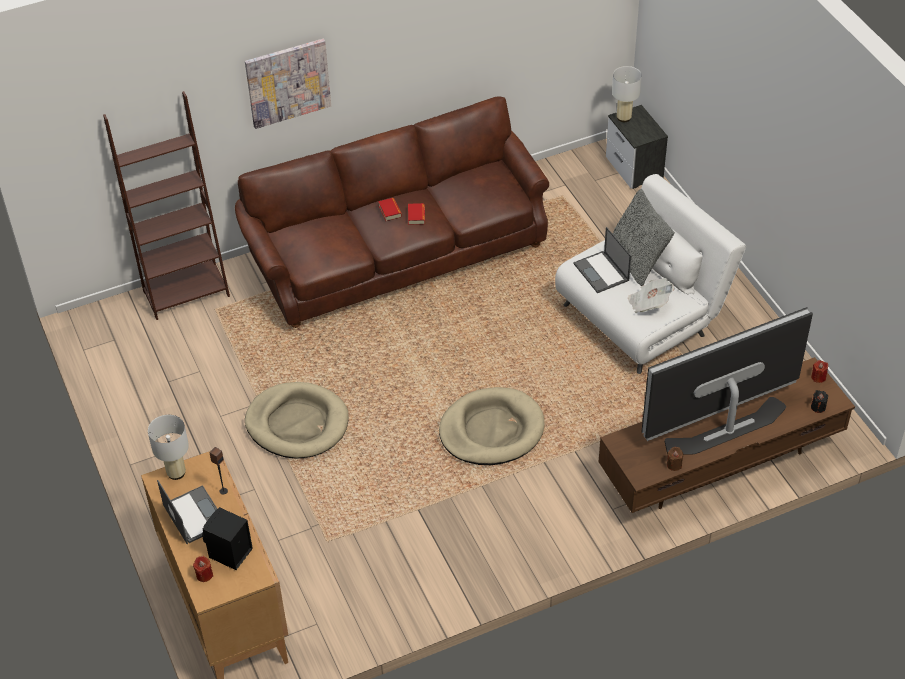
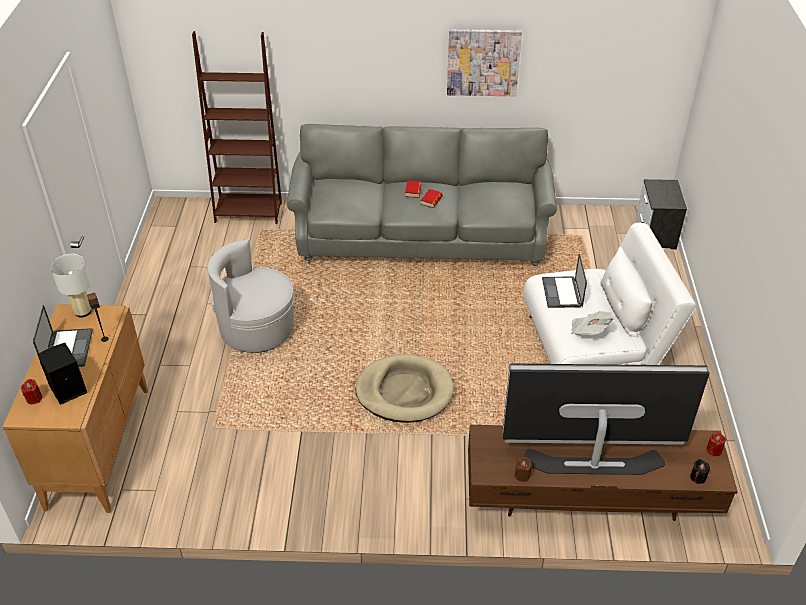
camera: 25 degrees right, 5 degrees down
(288, 82) = (357, 55): picture -> picture (483, 62)
(297, 423) = (257, 329): beige dog bed -> white armchair
(397, 253) = (421, 234): brown sofa -> grey sofa
(624, 117) = (656, 185): white table lamp -> none
(637, 259) = (601, 293): grey pillow -> none

